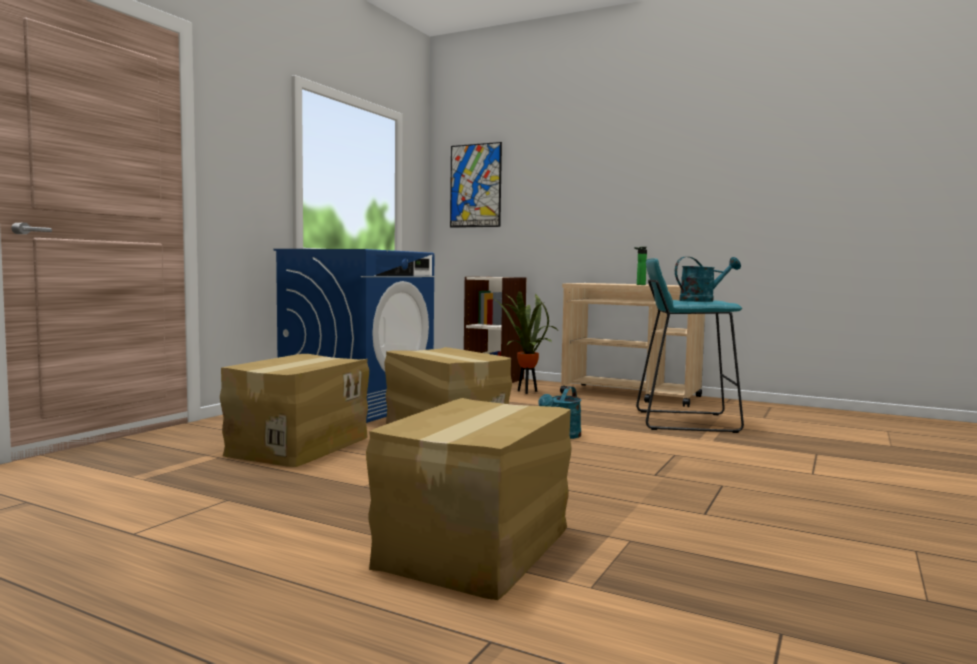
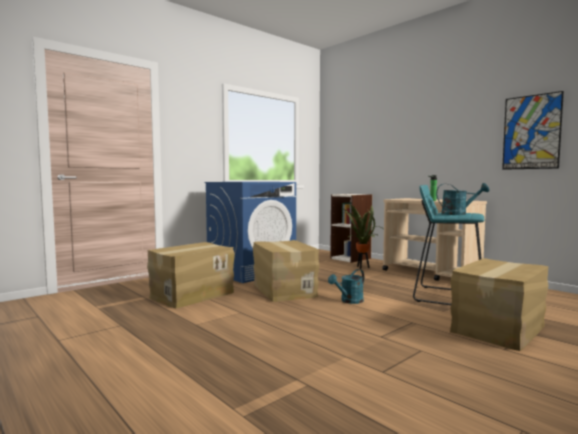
camera: 20 degrees right, 0 degrees up
(475, 185) = (344, 138): picture -> picture (531, 132)
(478, 547) = (210, 375): cardboard box -> cardboard box (499, 329)

